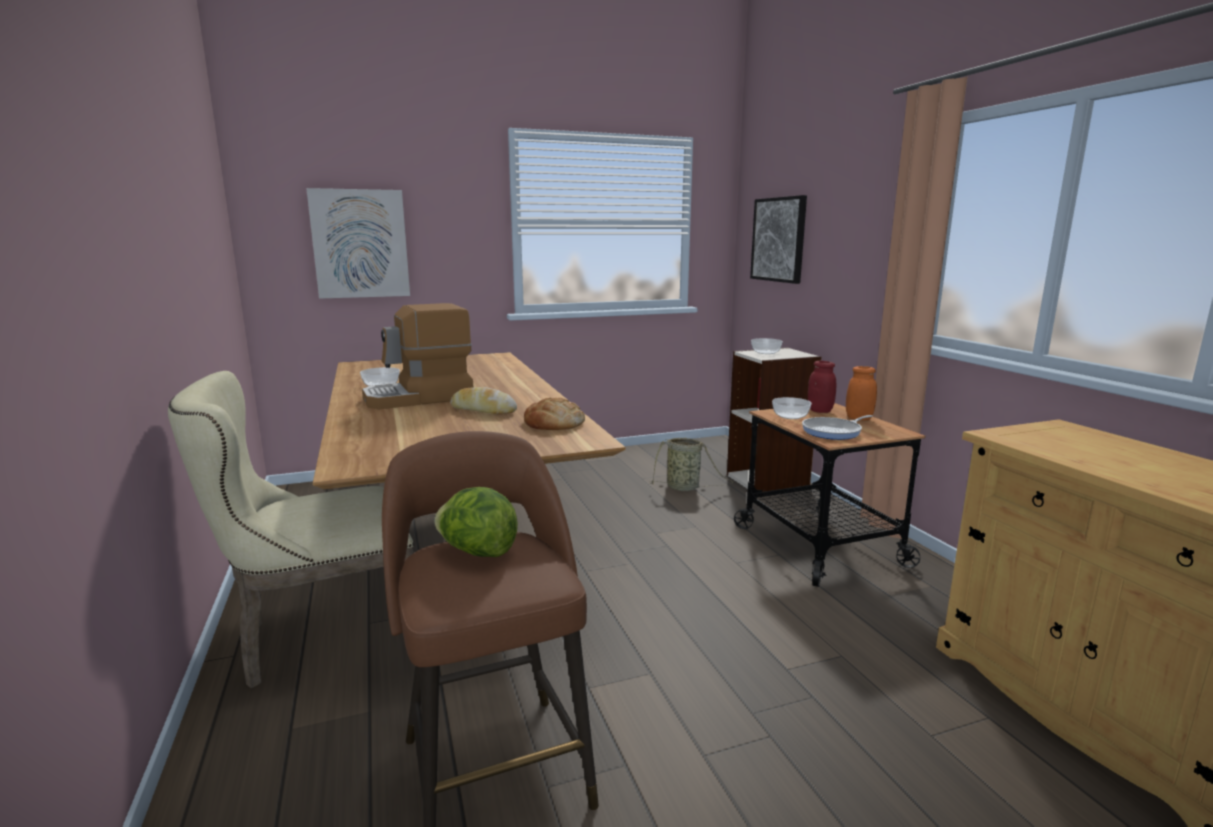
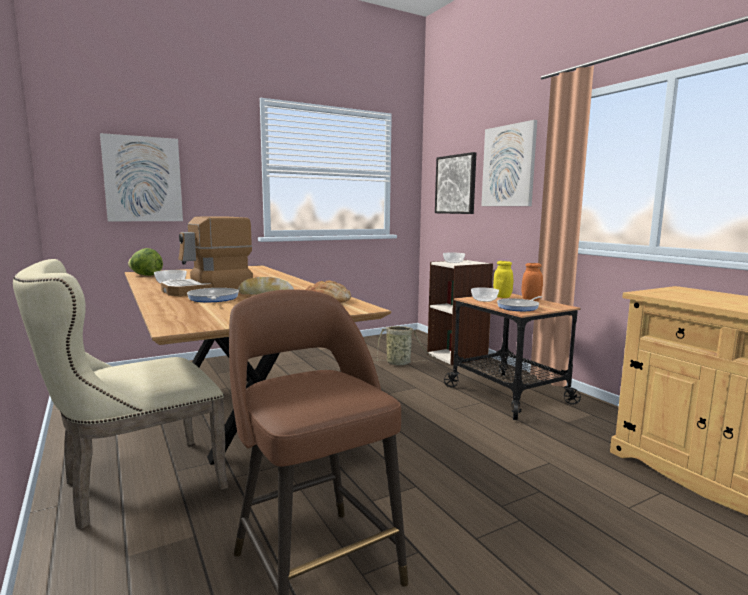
camera: 10 degrees left, 5 degrees down
(415, 416) = (213, 299): none -> frying pan
(477, 552) = (304, 381): lettuce -> lettuce (146, 275)
(820, 411) = (502, 297): red jar -> yellow jar
(848, 218) = (509, 166): none -> picture

